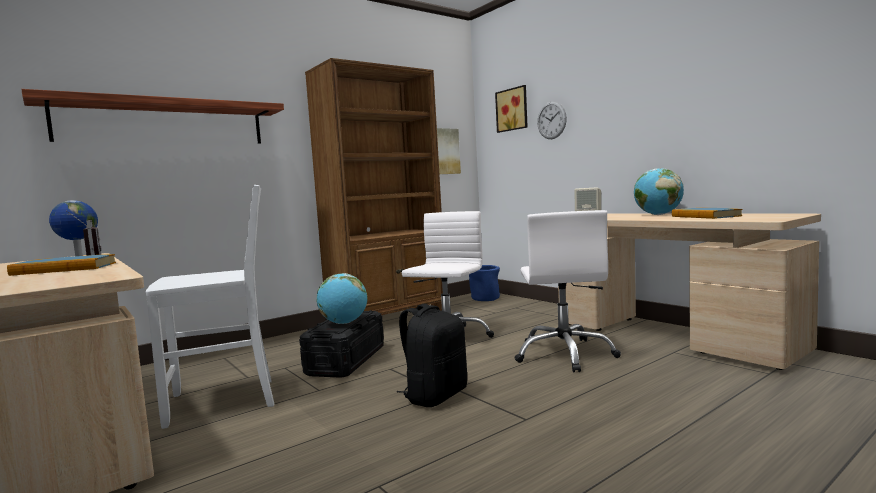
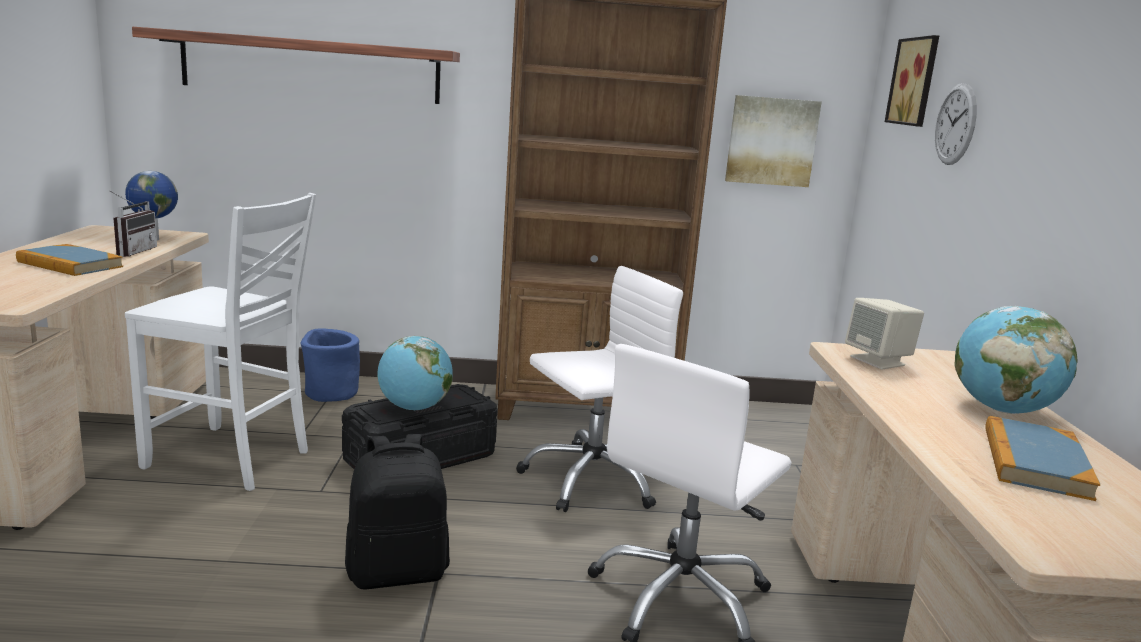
camera: 35 degrees right, 10 degrees up
(485, 298) = (787, 425): blue planter -> blue planter (330, 393)

